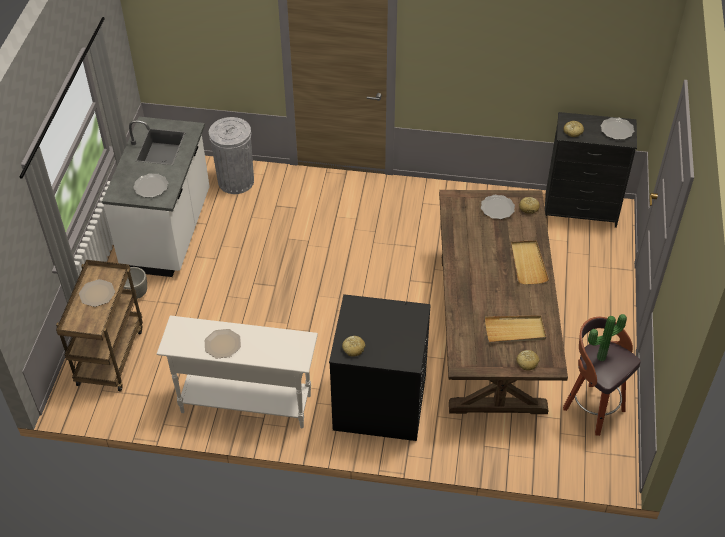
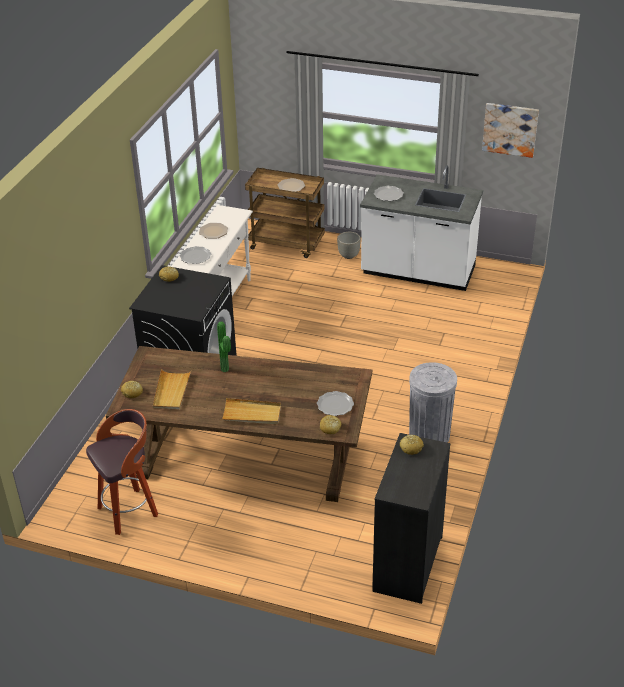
camera: 100 degrees right, 10 degrees down
(115, 48) = (510, 129): none -> picture
(236, 181) = (481, 311): grey trash can -> grey trash can (429, 435)
(600, 356) = (122, 446): potted plant -> potted plant (226, 369)
(616, 130) = (409, 487): plate -> plate (195, 256)

